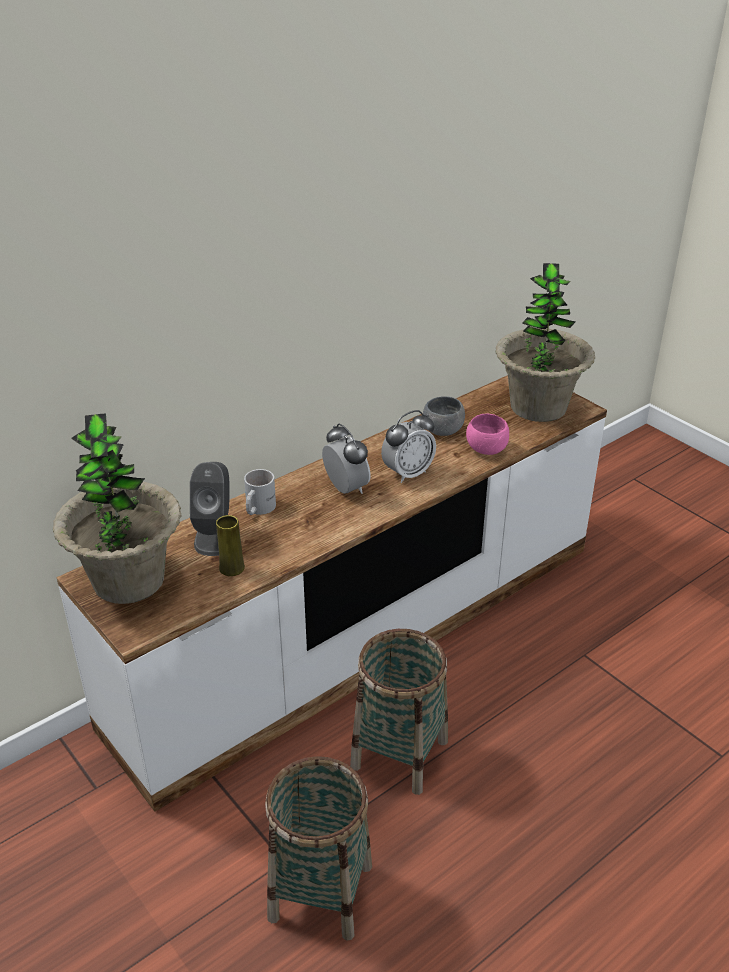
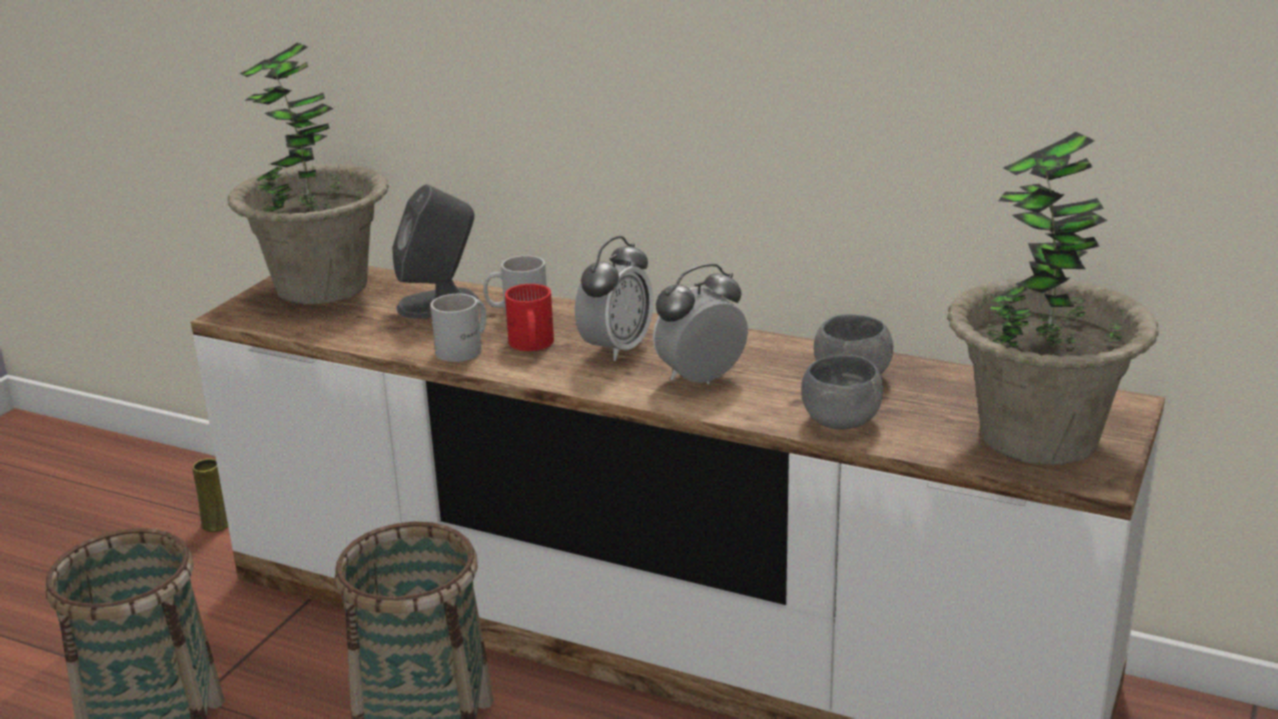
camera: 65 degrees right, 10 degrees down
(231, 568) = (381, 329): yellow vase -> yellow vase (216, 524)
(294, 541) = (466, 348): none -> white mug
(313, 516) = (530, 345): none -> red mug
(408, 473) = (701, 379): alarm clock -> alarm clock turned 120 degrees clockwise
(486, 449) = (840, 421): pink bowl -> grey bowl

